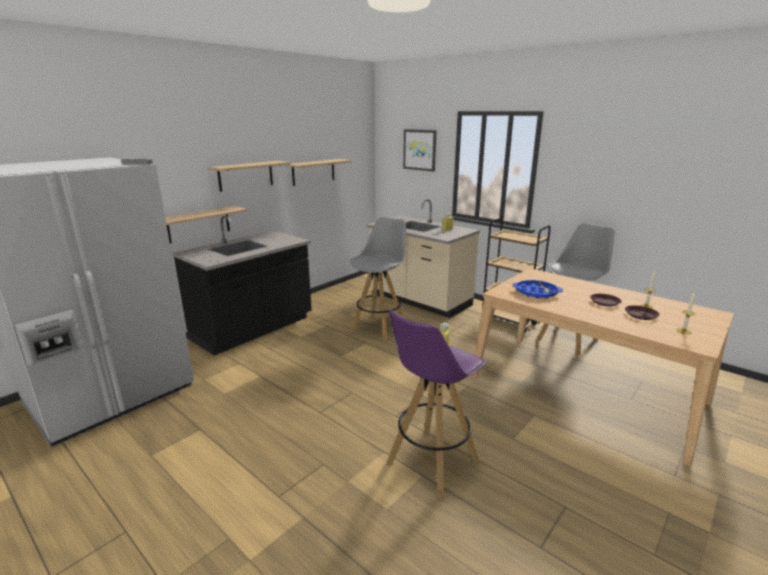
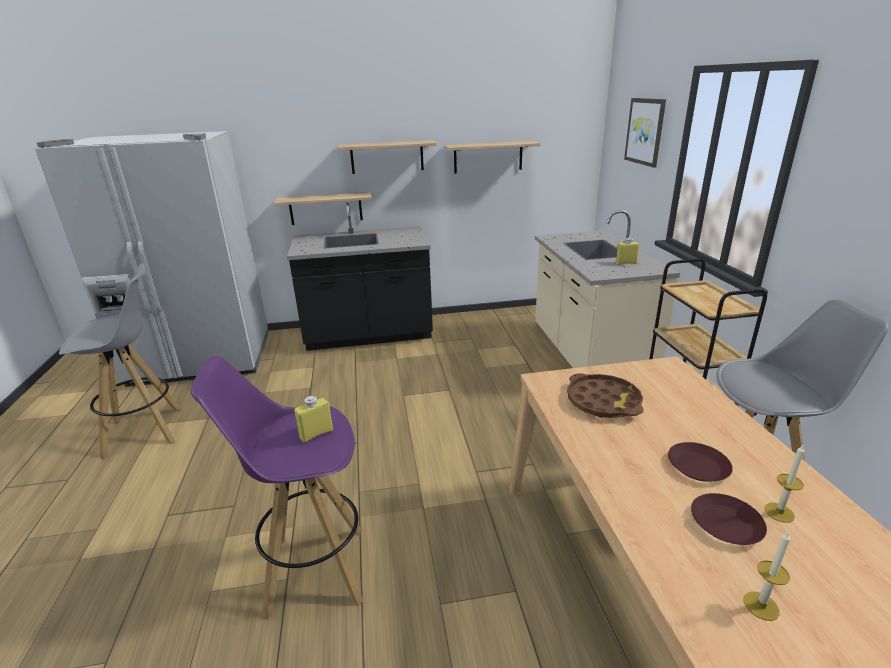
camera: 40 degrees right, 5 degrees up
(379, 328) = (487, 378): grey stool -> grey stool (145, 432)
(536, 292) = (603, 401): blue tray -> brown tray

